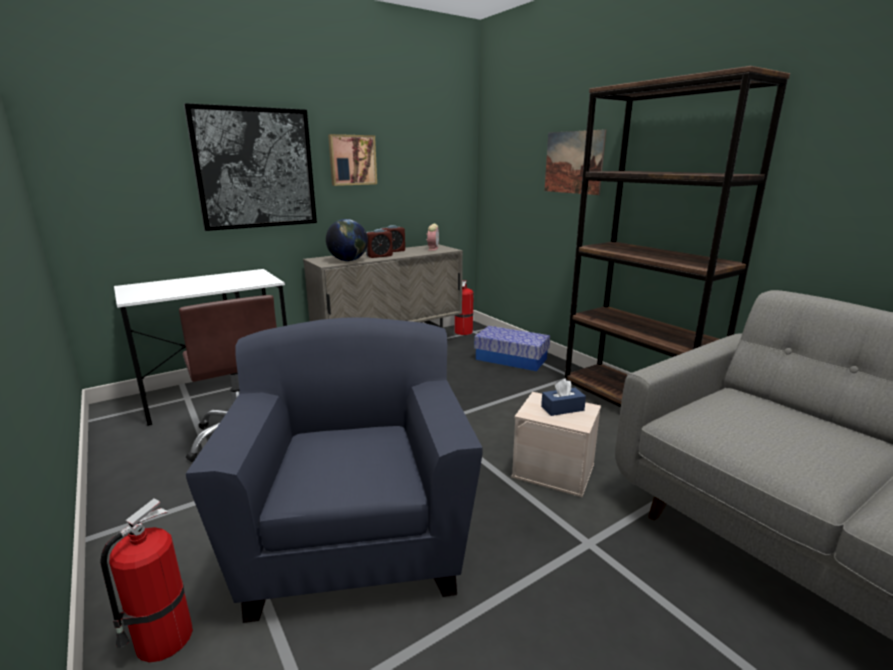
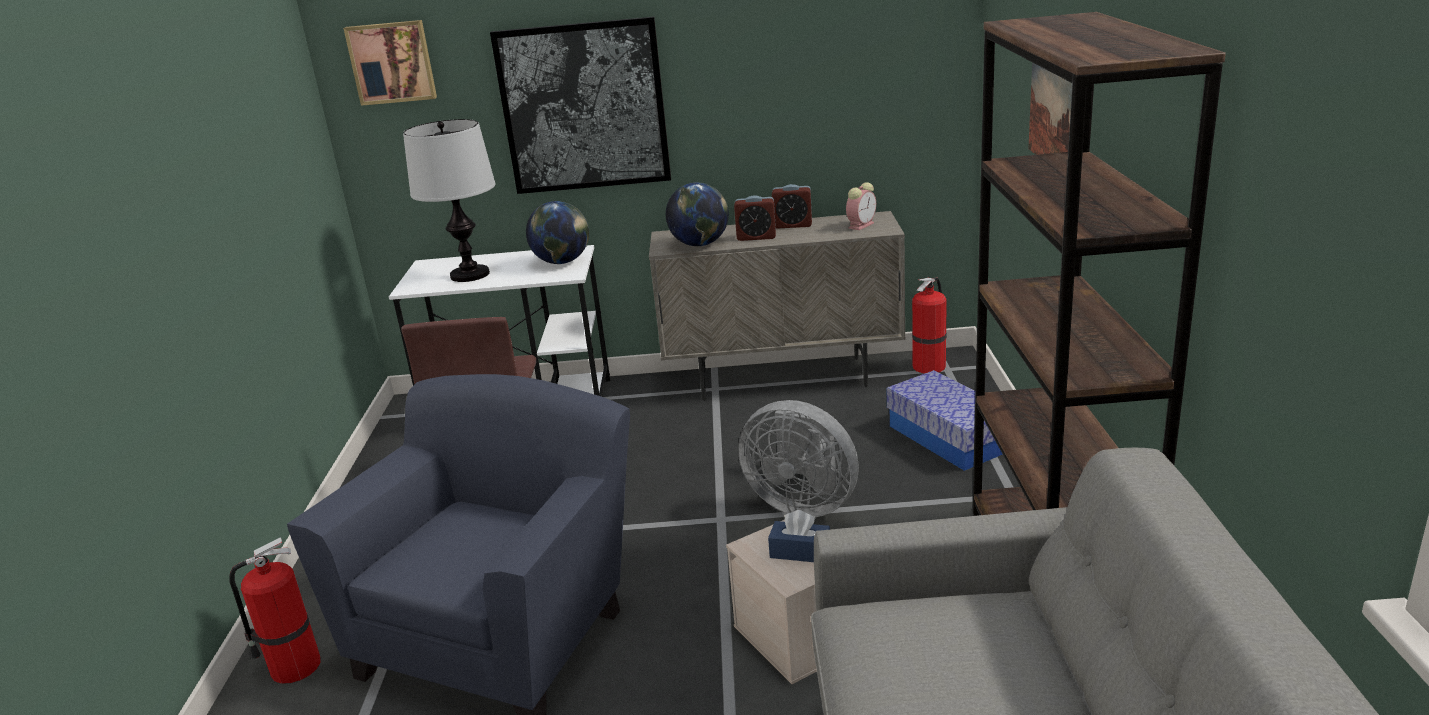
camera: 35 degrees right, 5 degrees up
(181, 288) = (470, 274): none -> table lamp
(253, 277) = (562, 262): none -> globe
(352, 160) = (731, 82): picture -> picture (392, 62)
(472, 403) = (802, 503): none -> grey fan

